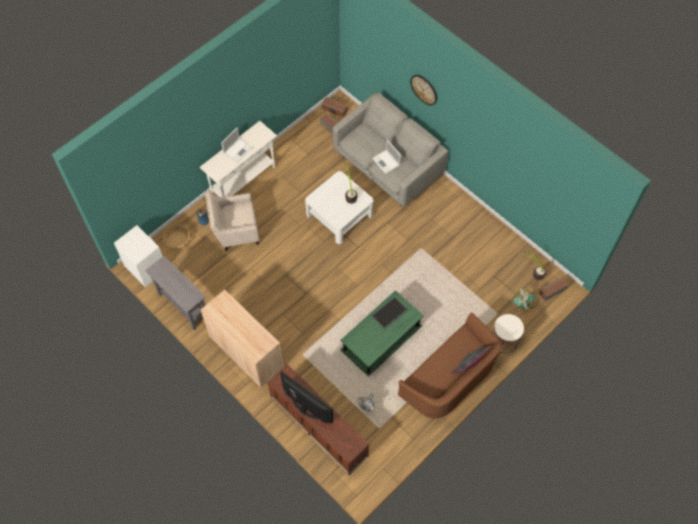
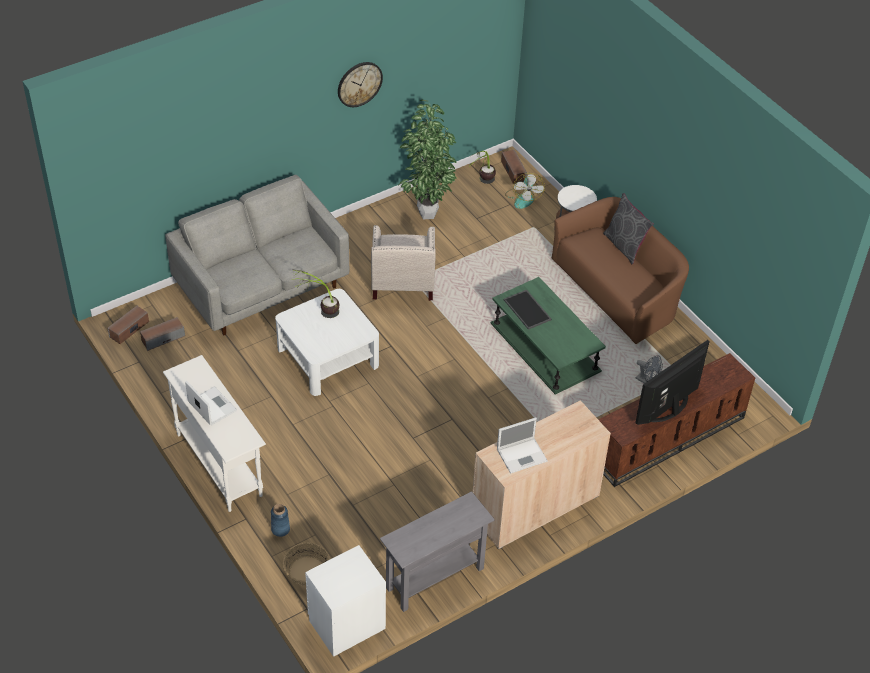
camera: 80 degrees left, 15 degrees down
(235, 231) = (315, 489): beige armchair -> beige armchair (402, 286)
(386, 162) = (284, 258): laptop -> laptop (522, 455)
(424, 89) = (240, 132): wall clock -> wall clock (359, 84)
(486, 243) = (425, 215): none -> potted plant

